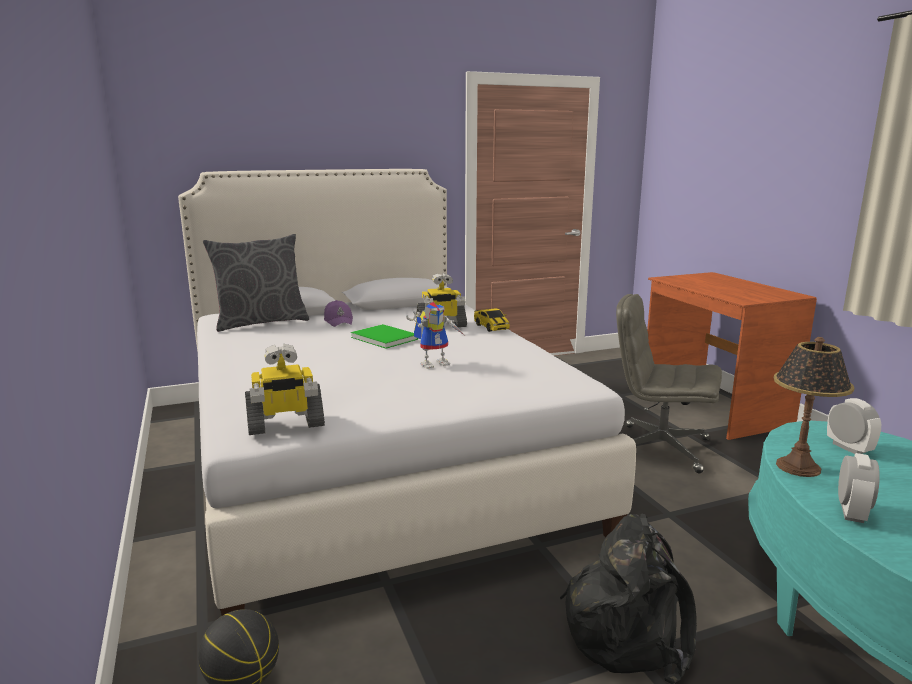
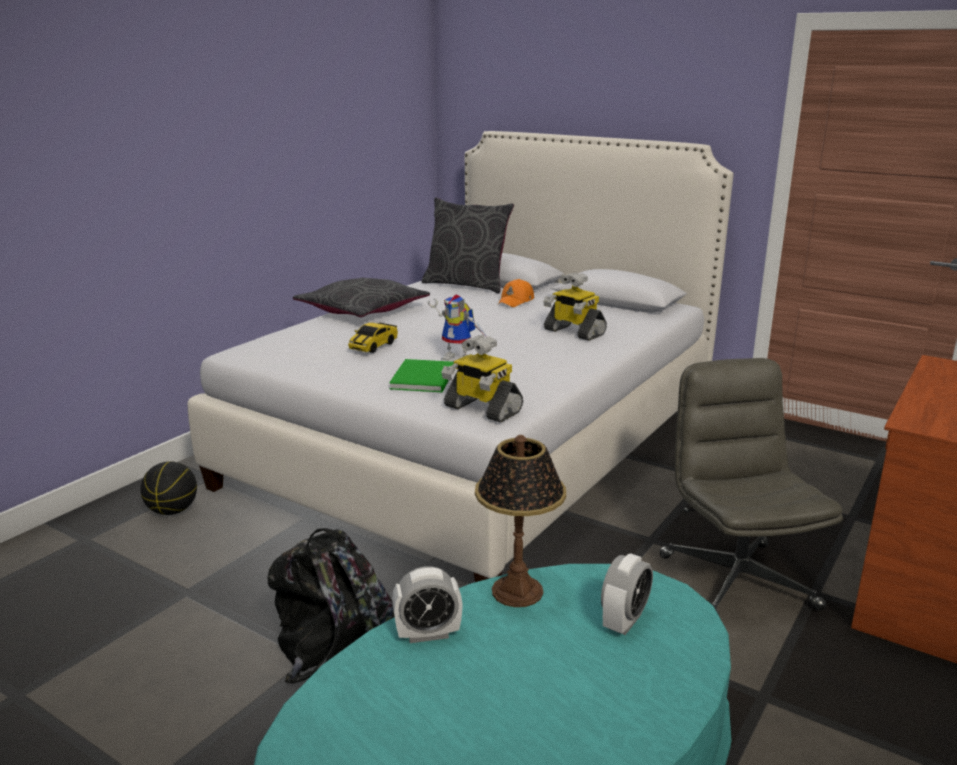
camera: 55 degrees right, 5 degrees up
(239, 364) = (362, 310): none -> grey pillow
(285, 424) = (264, 355): toy robot -> toy robot (481, 409)
(339, 321) = (516, 301): purple cap -> orange cap
(384, 337) = (496, 325): green book -> green book (425, 377)
(491, 327) = (609, 349): toy car -> toy car (373, 346)

